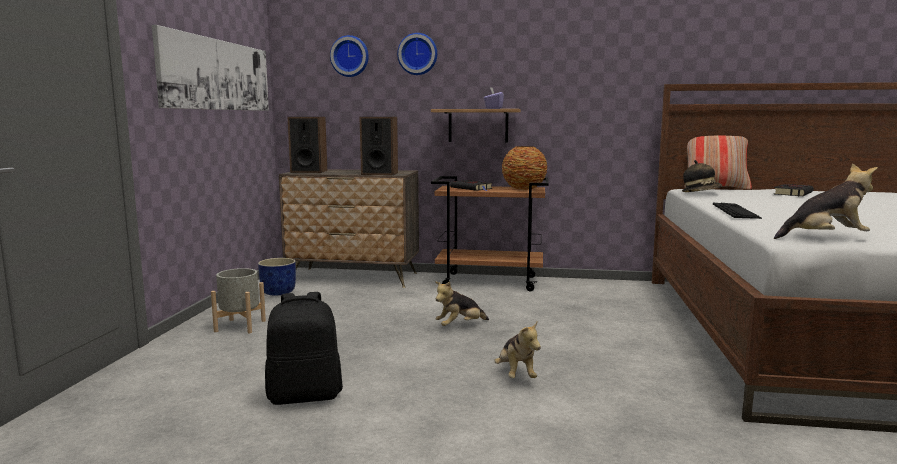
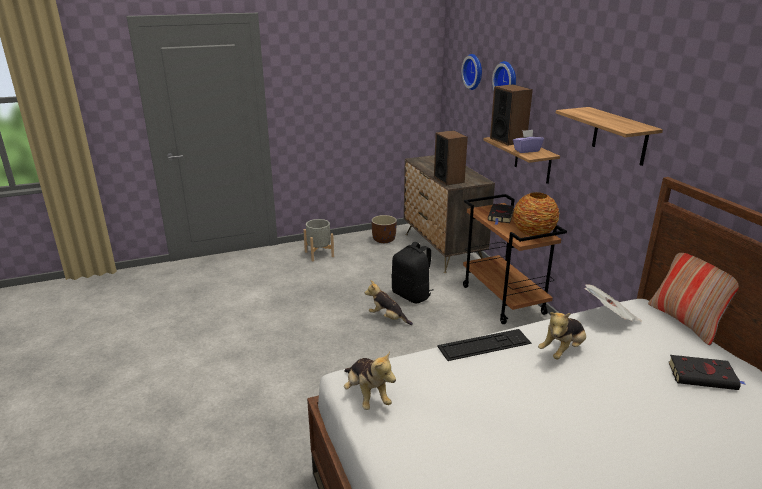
camera: 60 degrees right, 15 degrees up
(217, 75) = (363, 86): picture -> none
(278, 292) = (384, 239): blue planter -> brown planter
(305, 395) = (247, 308): black backpack -> black backpack (412, 295)
(309, 171) = (430, 160): speaker -> speaker (508, 140)
(516, 375) = (321, 362): plush toy -> plush toy (562, 350)
(596, 70) = (620, 136): none -> shelf
(701, 192) = (610, 317): hat -> newspaper

